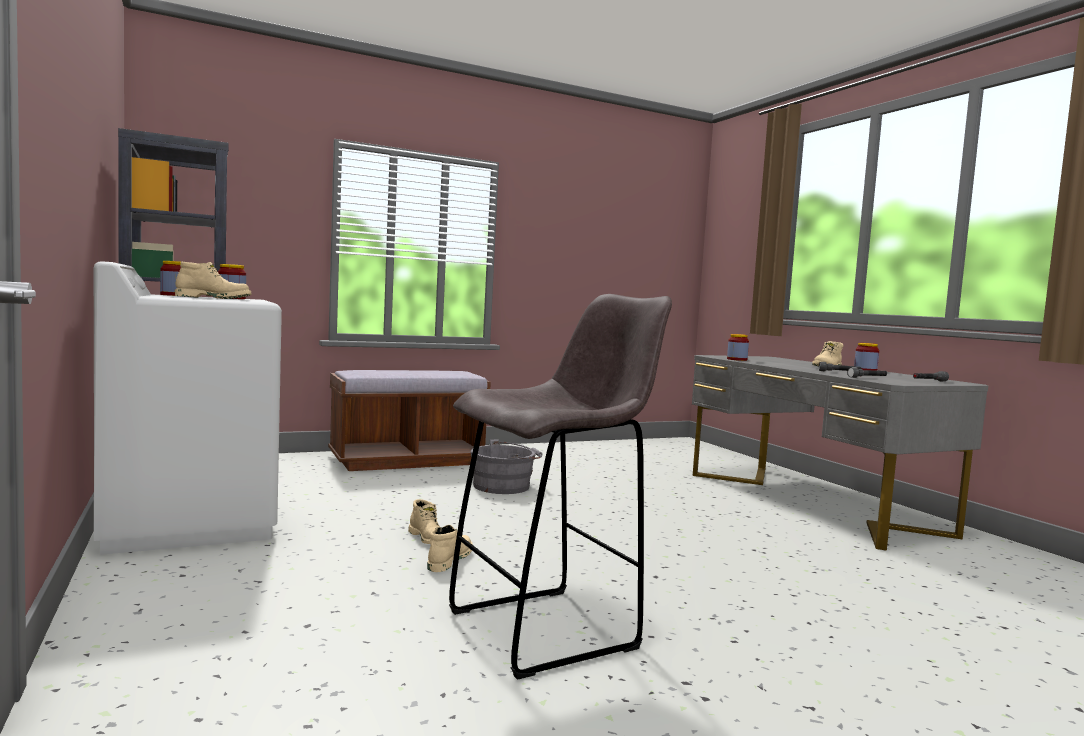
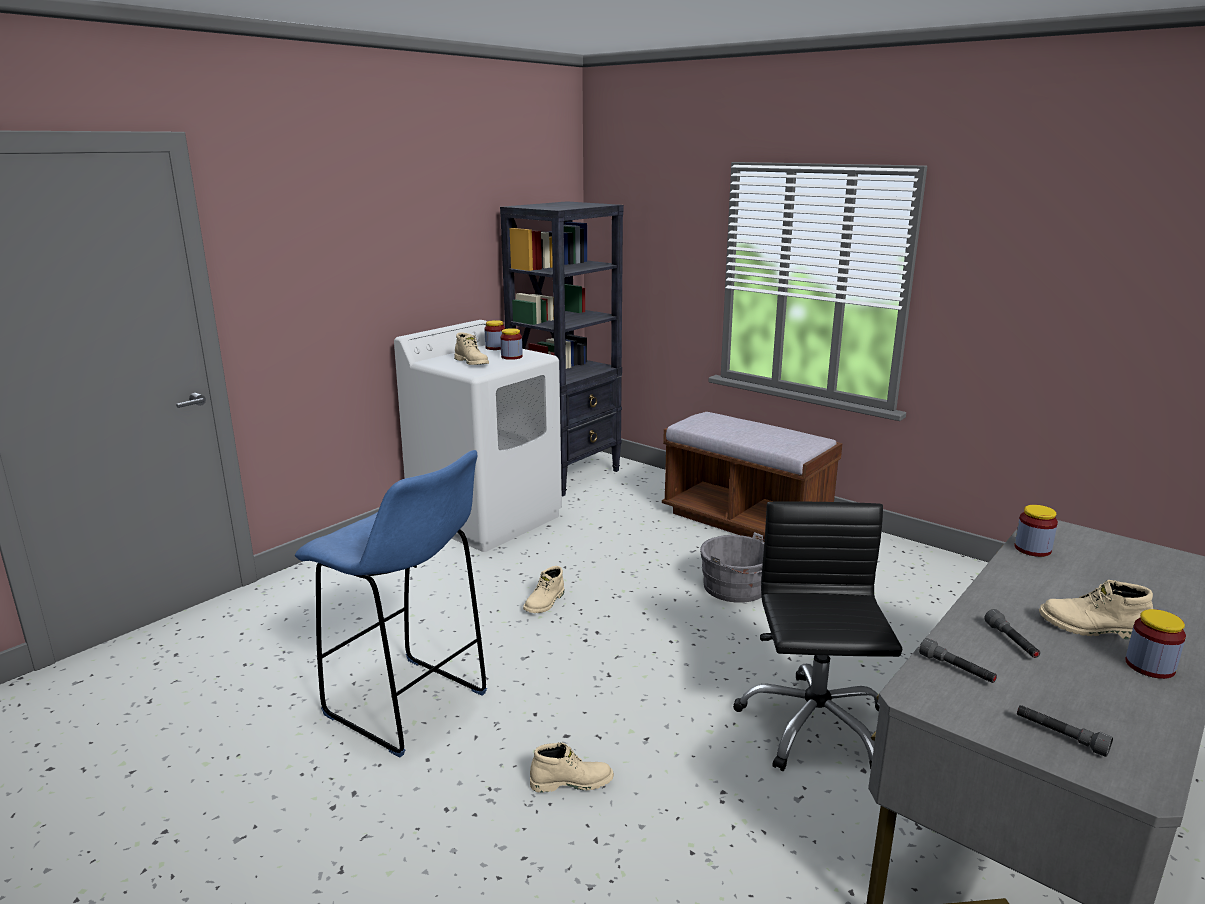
camera: 65 degrees right, 15 degrees up
(449, 560) = (508, 625): beige boot -> beige boot (572, 782)
(548, 628) = (409, 706): grey stool -> blue stool
(696, 513) = (813, 725): none -> black office chair

